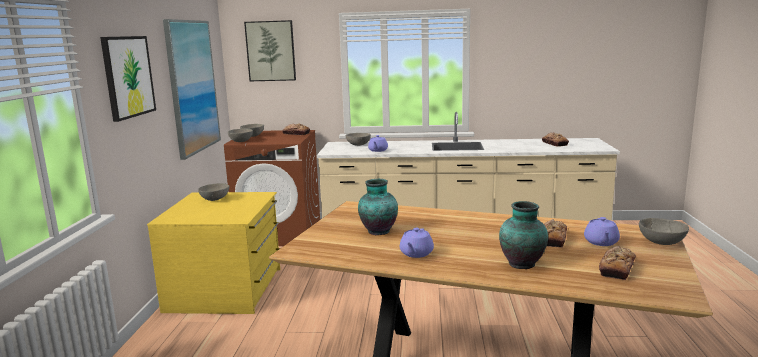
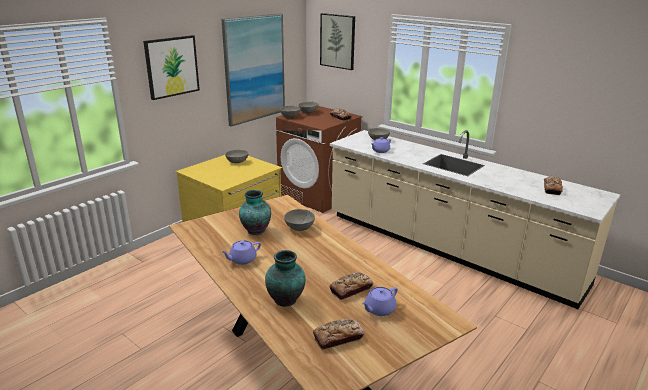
camera: 35 degrees right, 10 degrees up
(660, 242) = (427, 333): grey bowl -> grey bowl (299, 228)

